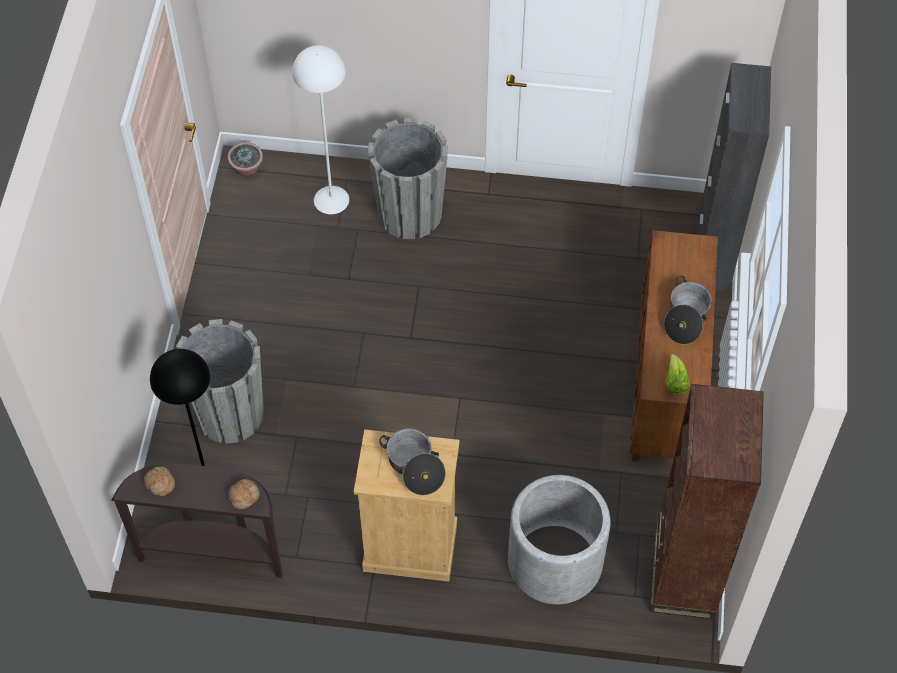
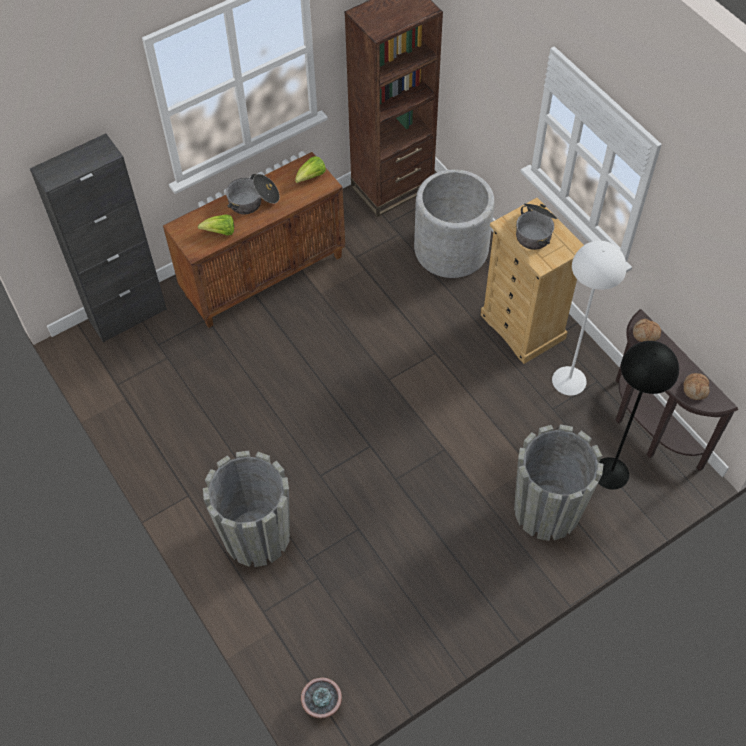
camera: 130 degrees left, 0 degrees up
(331, 199) = (294, 606): white floor lamp -> white floor lamp (568, 380)
(670, 271) = (220, 232): none -> lettuce

